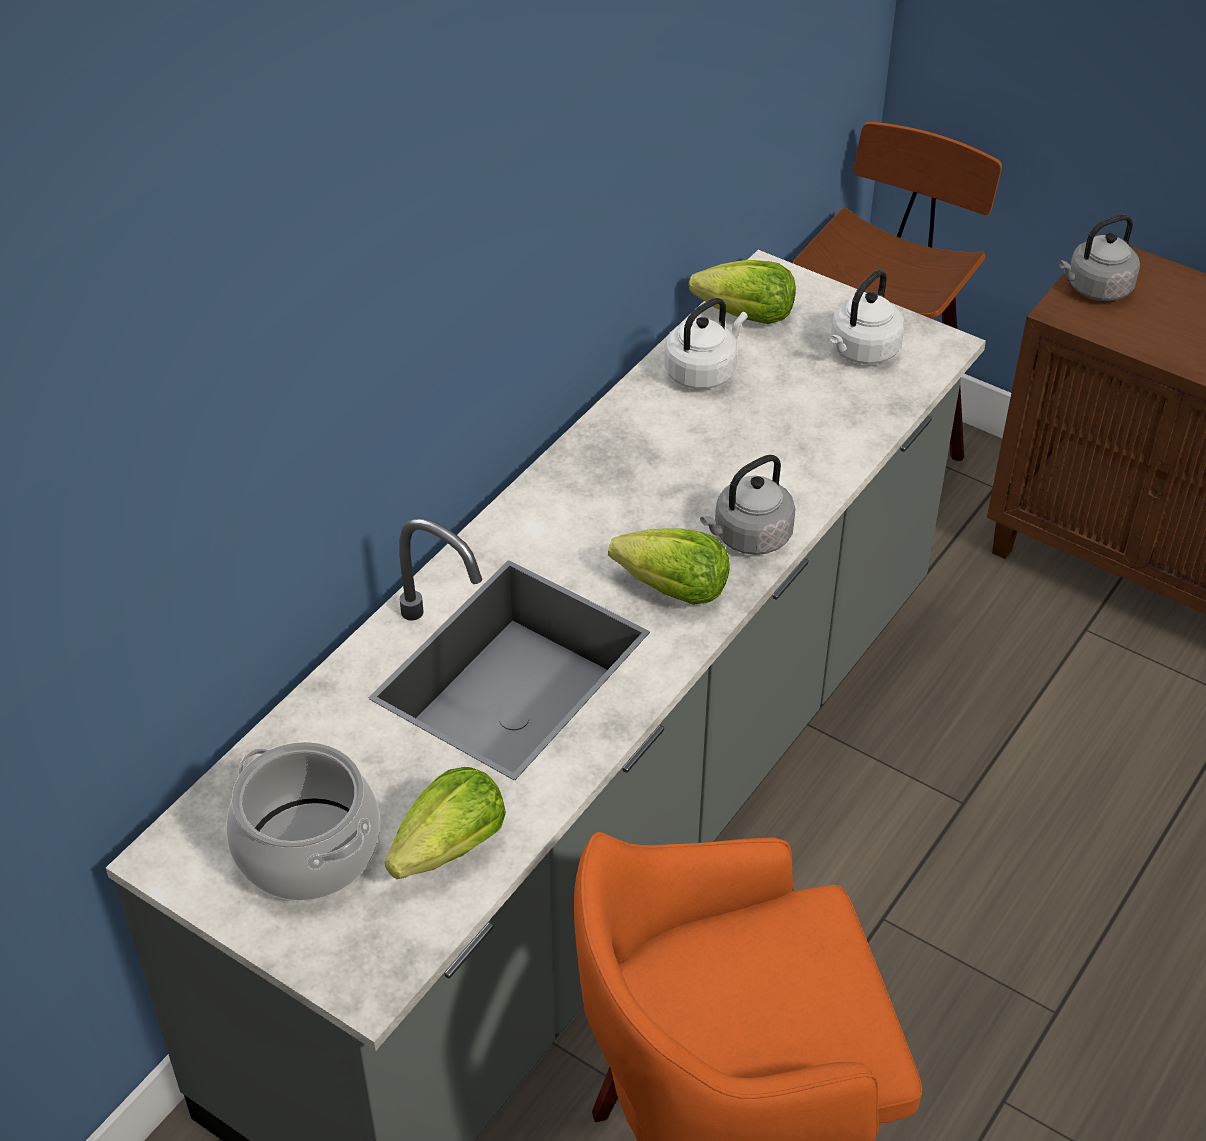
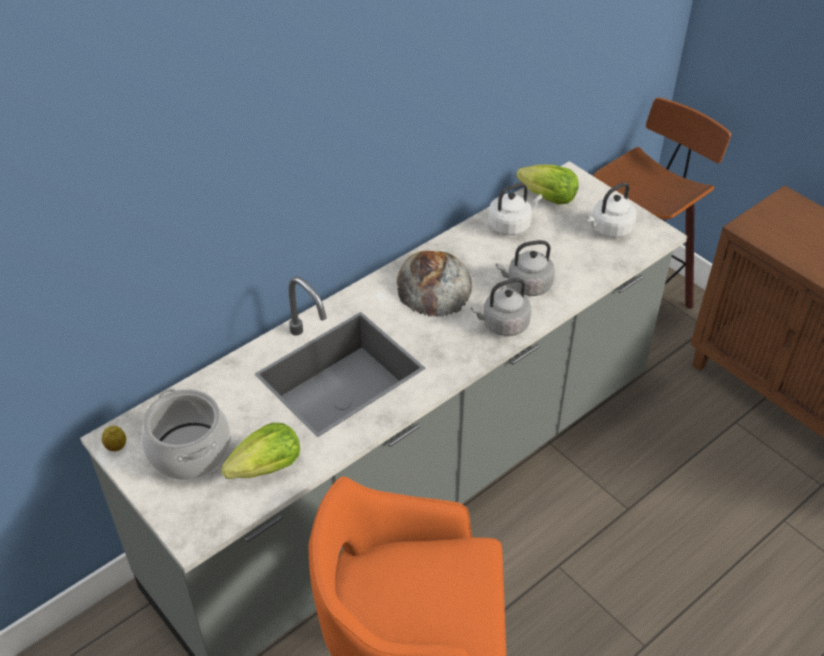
camera: 15 degrees right, 0 degrees up
(177, 869) = (116, 447): none -> lemon
(612, 492) = (433, 284): none -> bread
(674, 590) = (448, 347): lettuce -> none
(1096, 289) = (771, 217): grey kettle -> grey kettle (527, 285)

